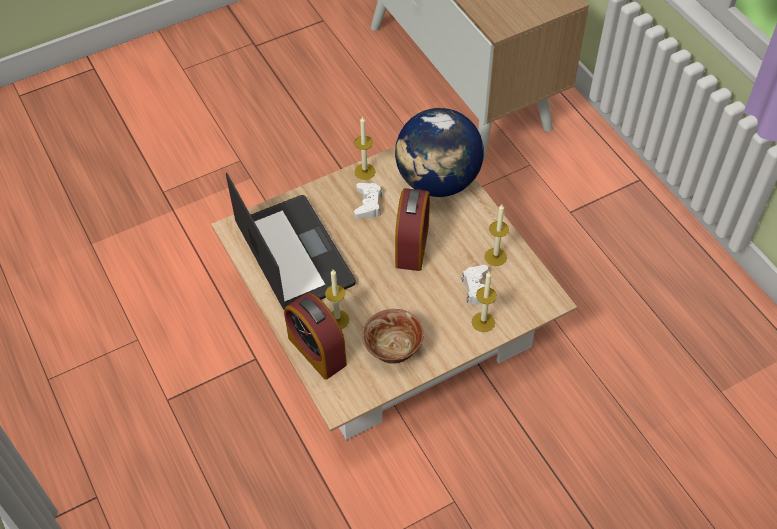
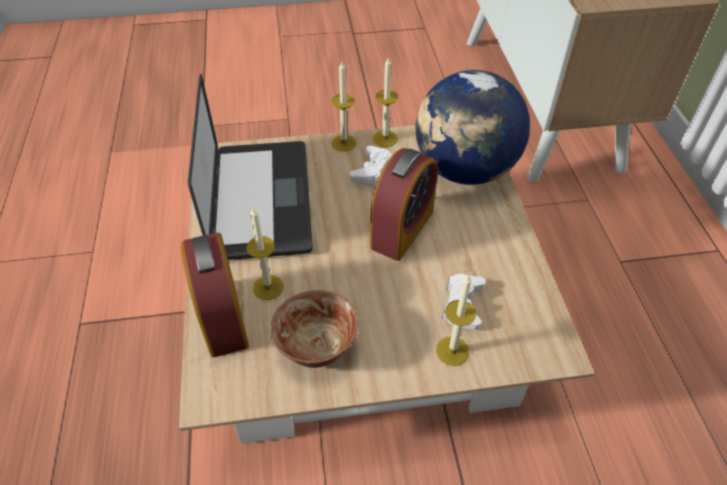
camera: 20 degrees right, 5 degrees down
(495, 256) = (502, 273): candle -> candle (344, 143)

